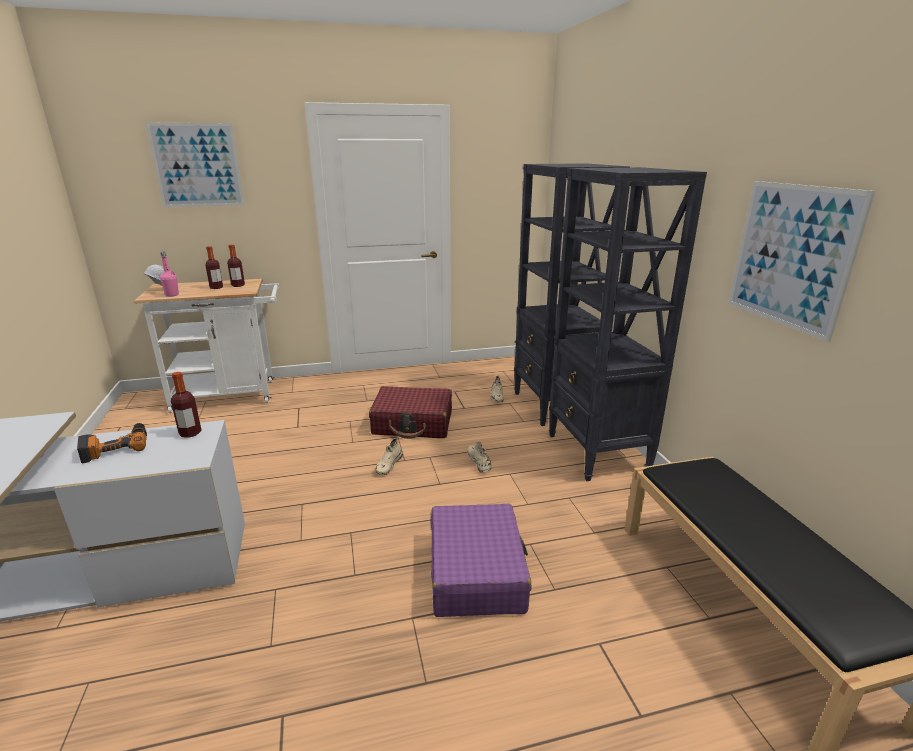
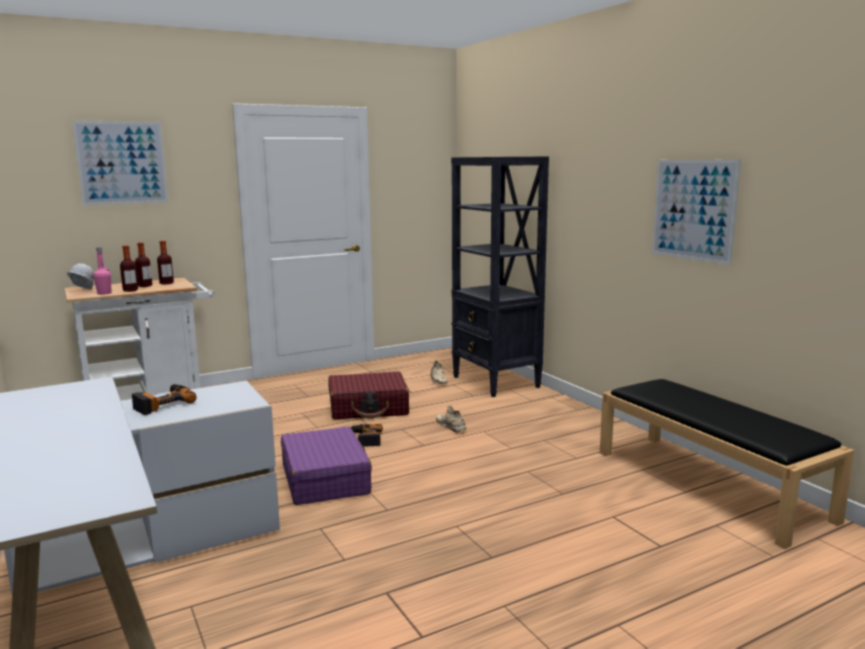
camera: 15 degrees left, 10 degrees down
(190, 433) = (225, 390): bottle -> bottle (130, 290)
(388, 465) = (365, 438): beige shoe -> power drill
(476, 571) = (492, 493): purple suitcase -> purple suitcase (325, 479)
(597, 453) = (552, 409): black bookcase -> none

